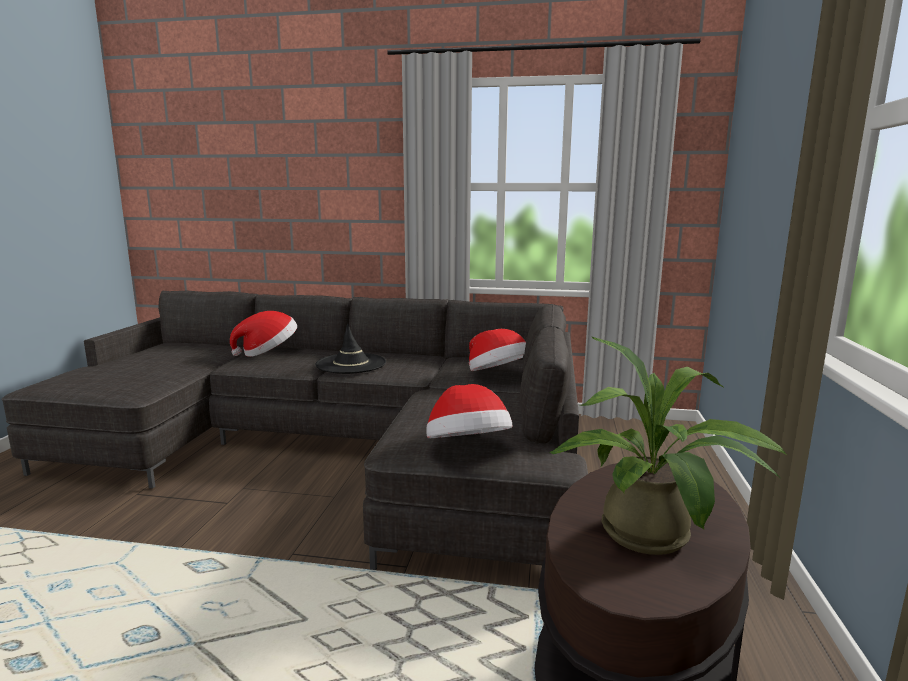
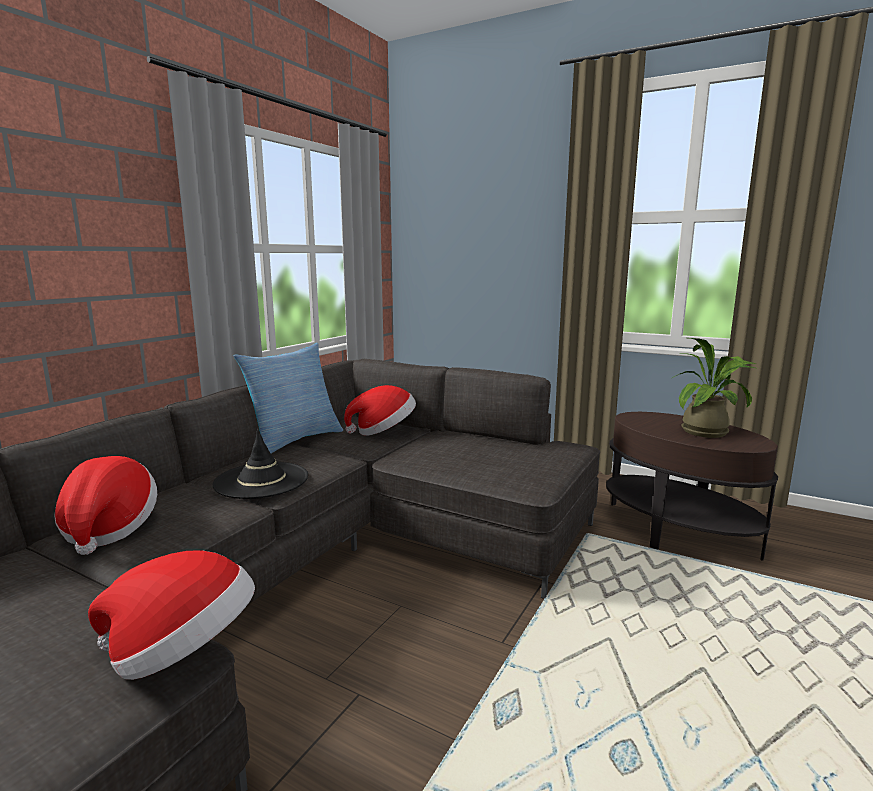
camera: 70 degrees left, 0 degrees up
(443, 356) = (294, 440): none -> pillow
(467, 449) = (546, 462): hat -> hat (183, 653)

